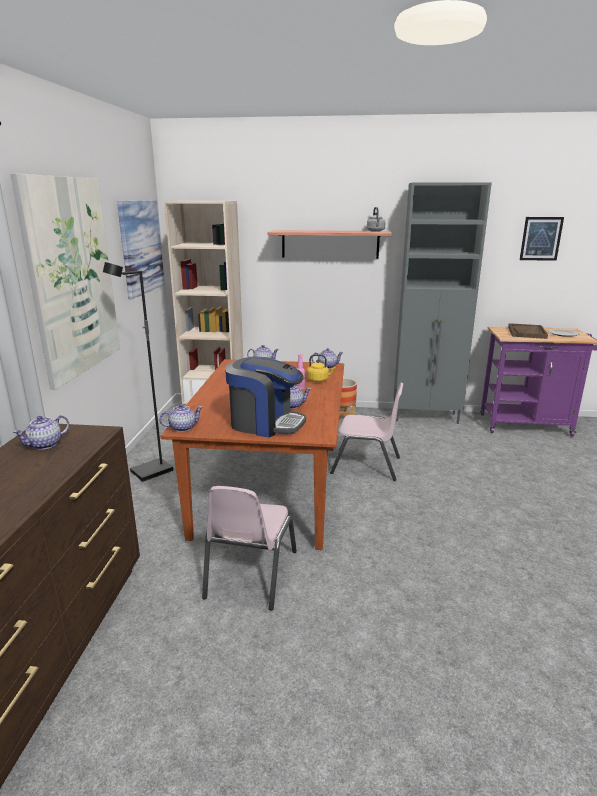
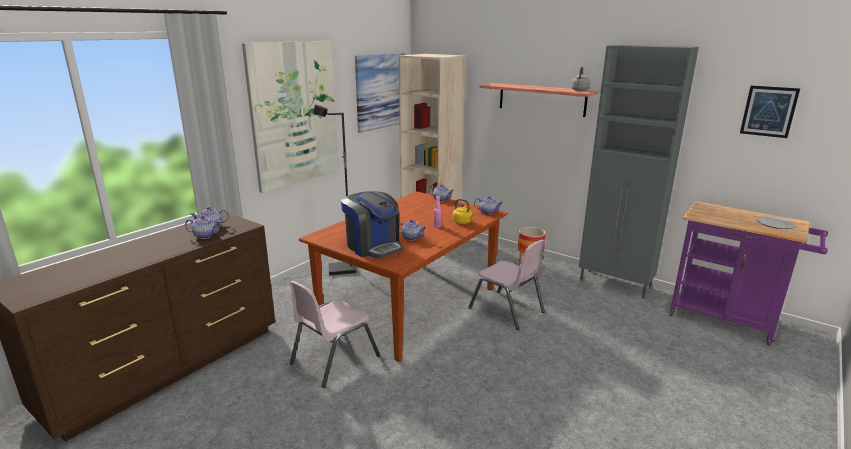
camera: 30 degrees right, 0 degrees up
(183, 428) = (317, 236): teapot -> teapot (205, 236)
(527, 332) = (729, 215): brown tray -> none

